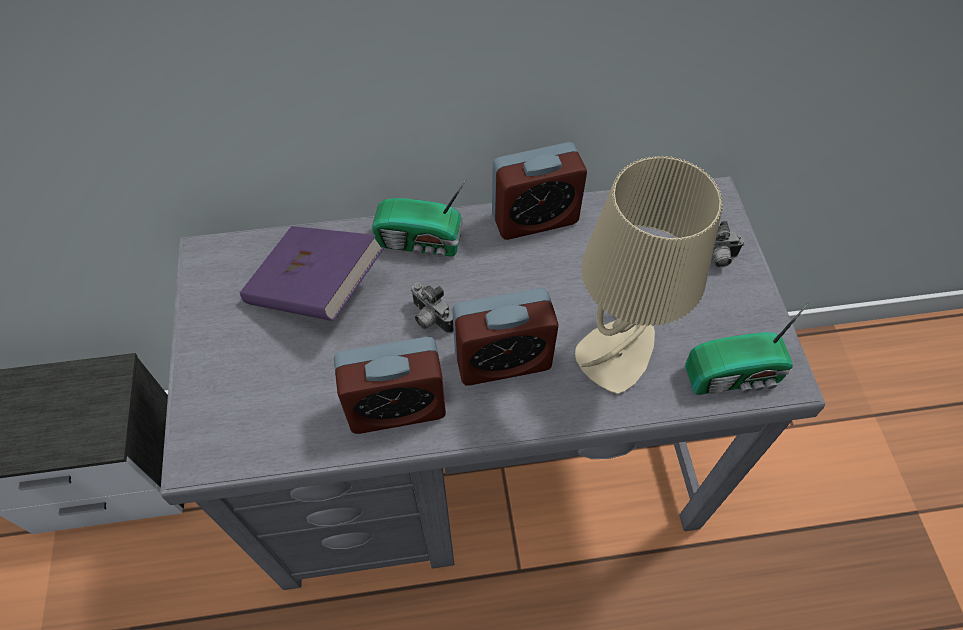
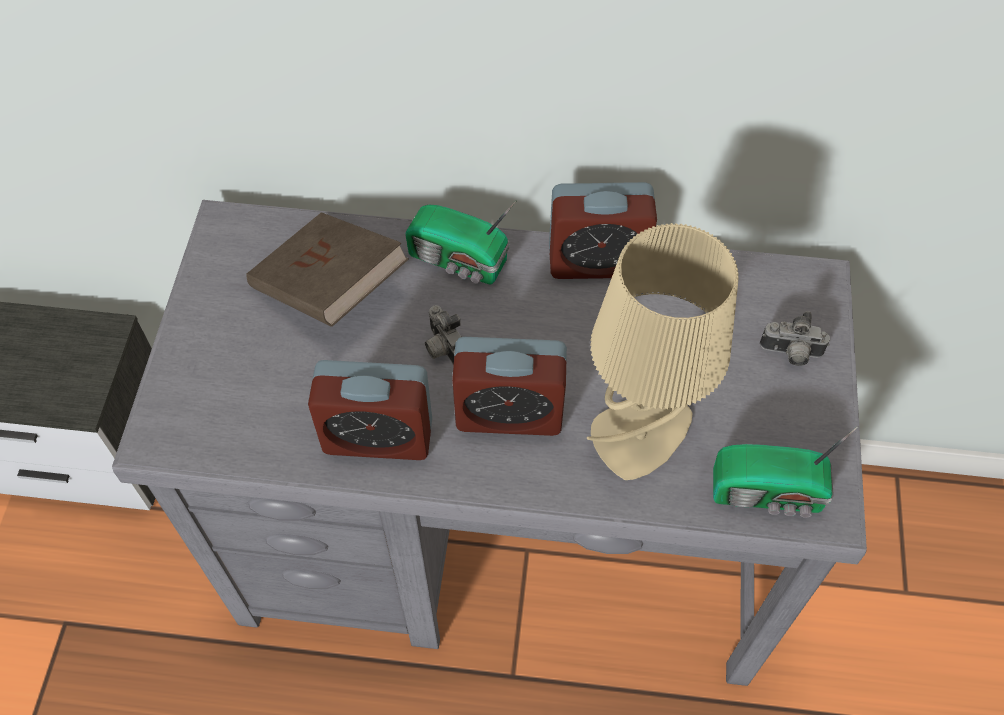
camera: 15 degrees right, 0 degrees up
(316, 290) = (330, 289): purple book -> brown book

